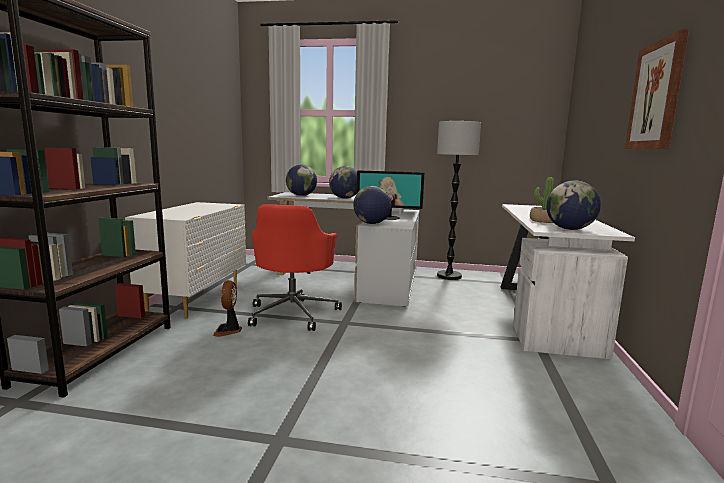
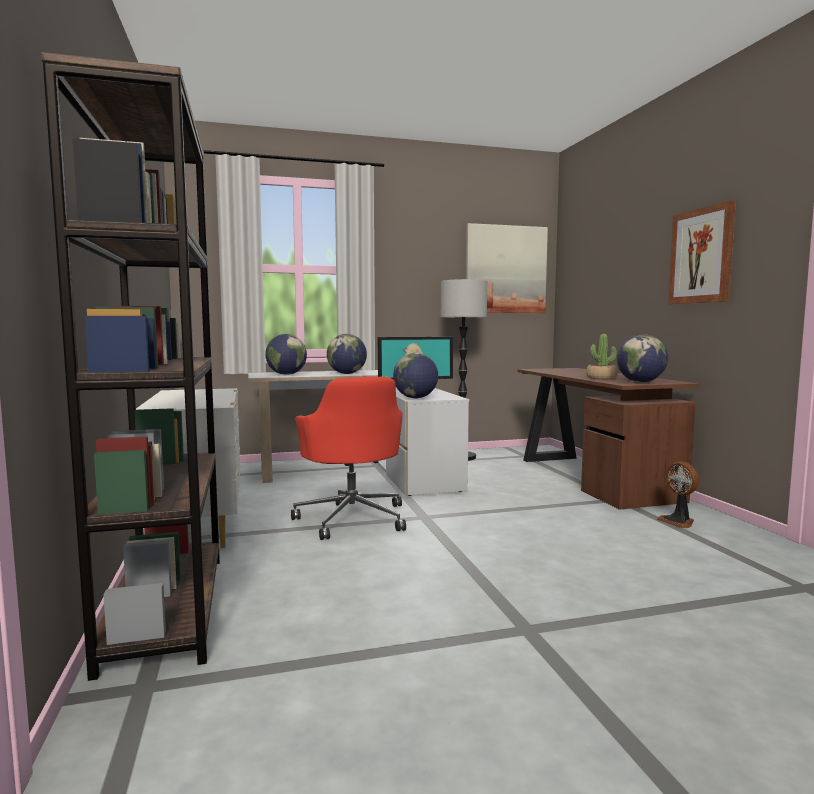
camera: 25 degrees left, 5 degrees down
(228, 330) = (303, 549): fan -> fan (678, 521)
(513, 110) = (505, 269): none -> picture
(543, 314) = (591, 477): white desk -> brown desk

